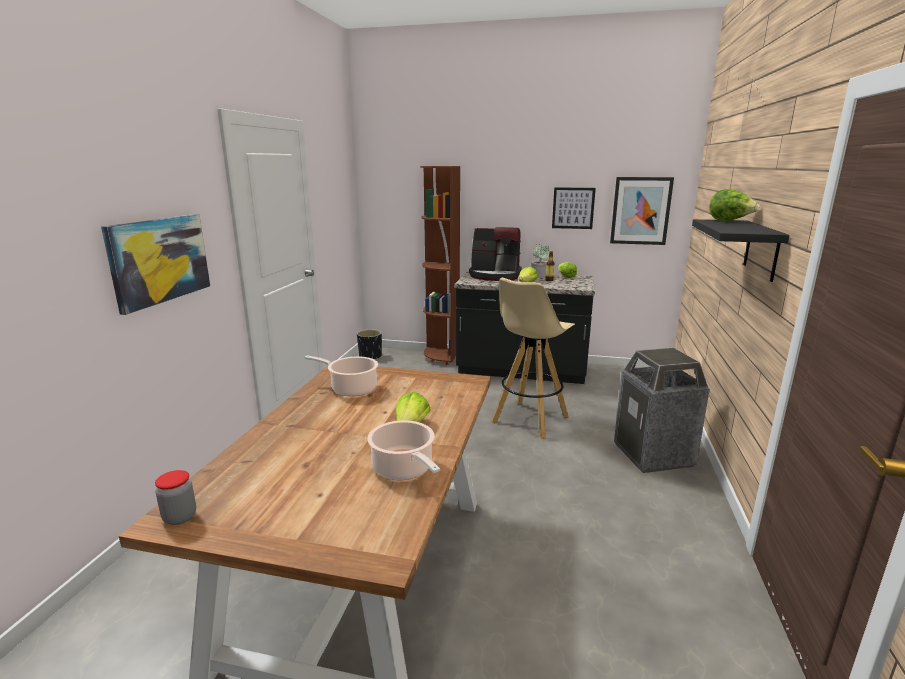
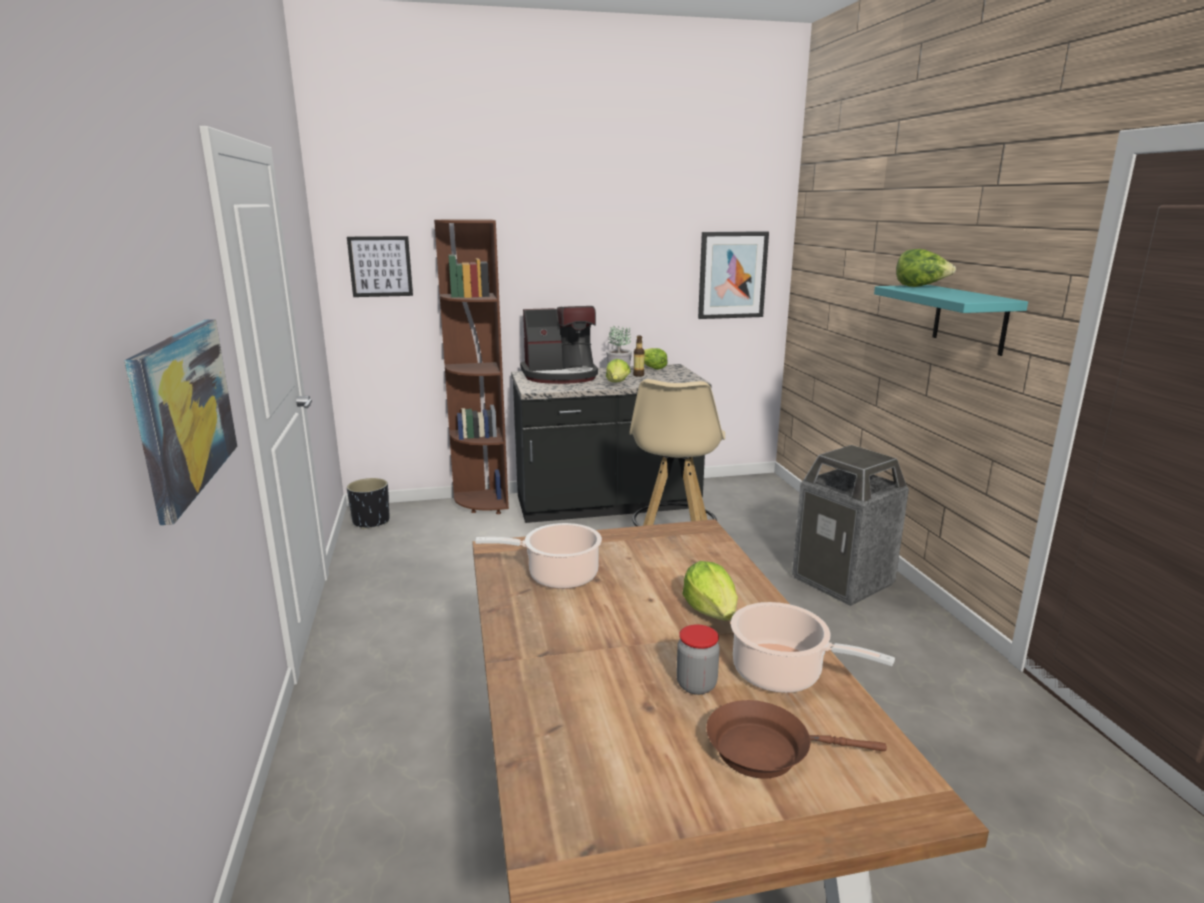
camera: 25 degrees left, 0 degrees up
(180, 517) = (573, 852): jar -> jar (696, 685)
(336, 504) = (766, 750): none -> brown frying pan
(573, 208) = (650, 275): picture -> picture (380, 266)
(762, 250) = (970, 319): black shelf -> turquoise shelf

